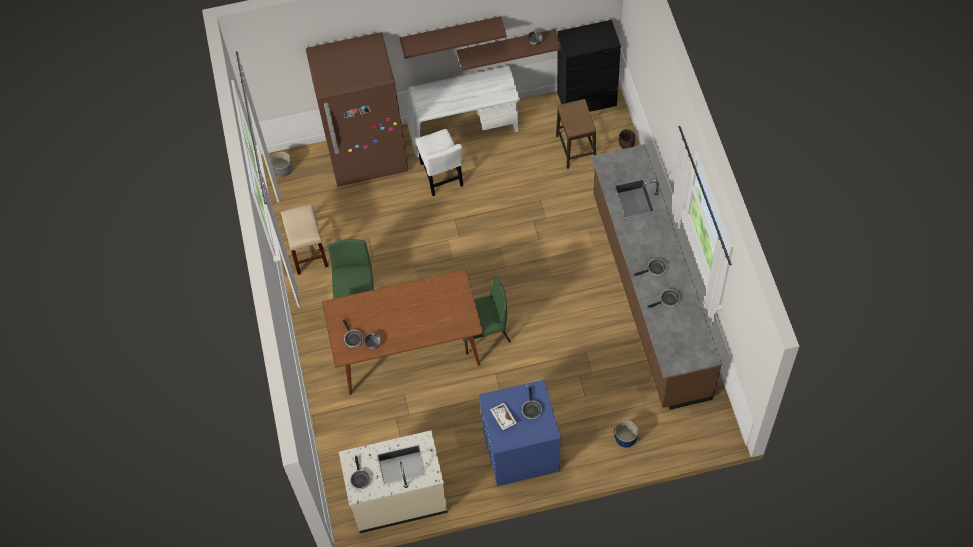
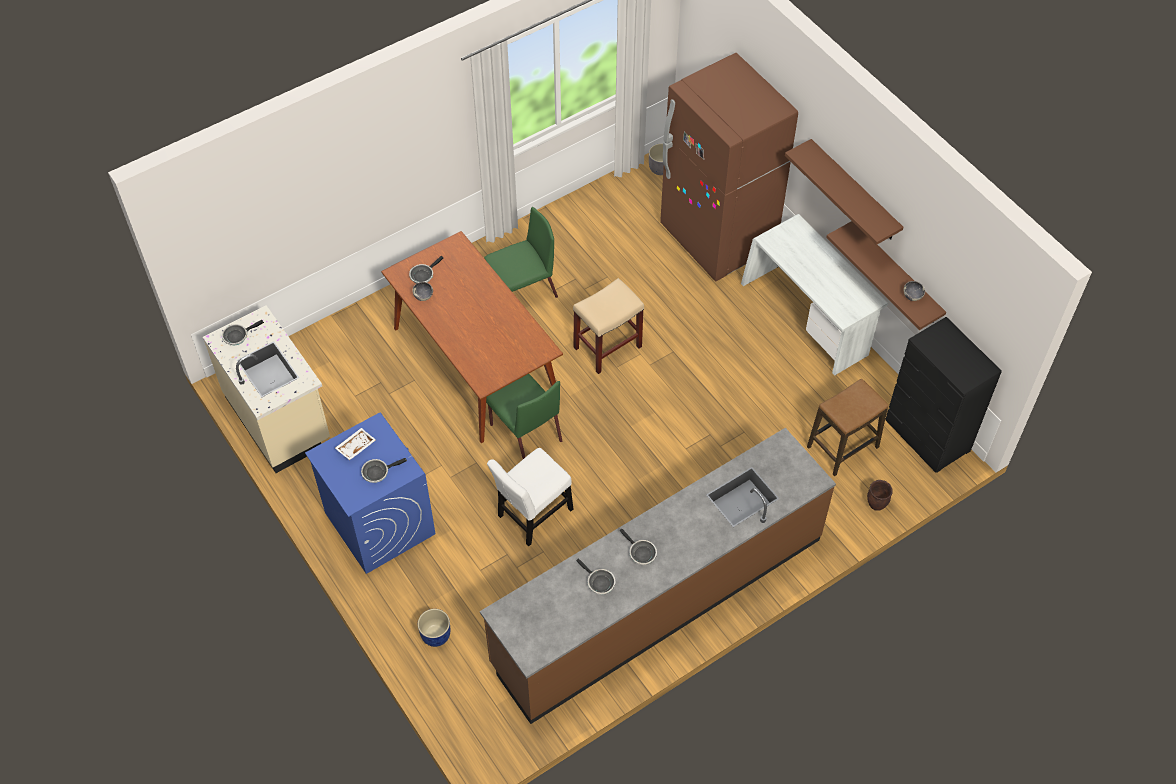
camera: 65 degrees right, 5 degrees down
(309, 253) = (561, 229): beige stool -> beige stool (607, 348)
(441, 177) = (727, 319): white chair -> white chair (532, 515)

